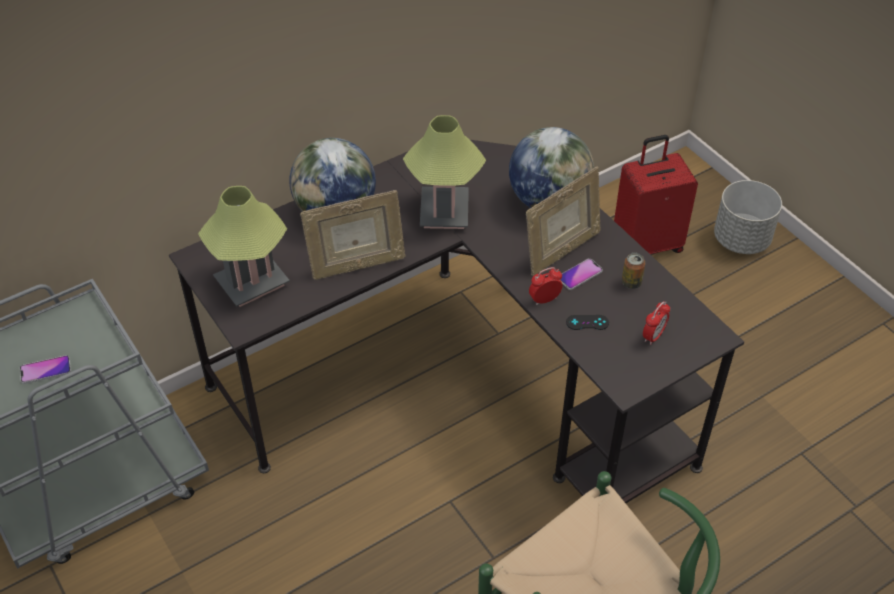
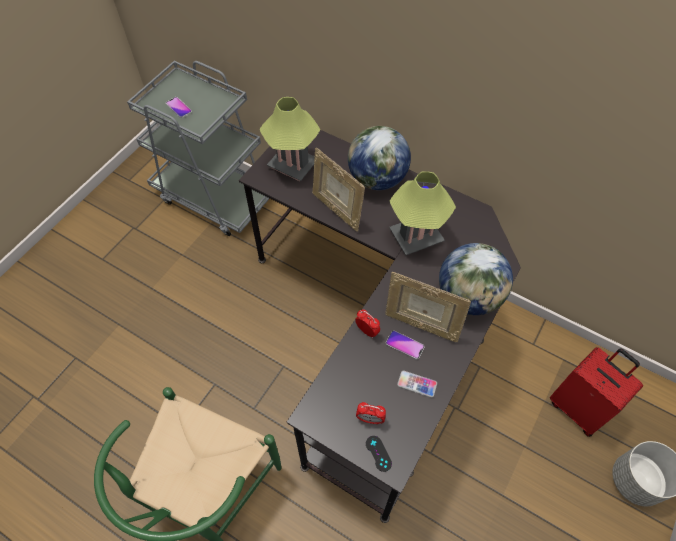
camera: 65 degrees right, 10 degrees up
(587, 322) = (359, 367): black game controller -> black game controller (378, 453)
(631, 283) = (417, 384): can -> phone

